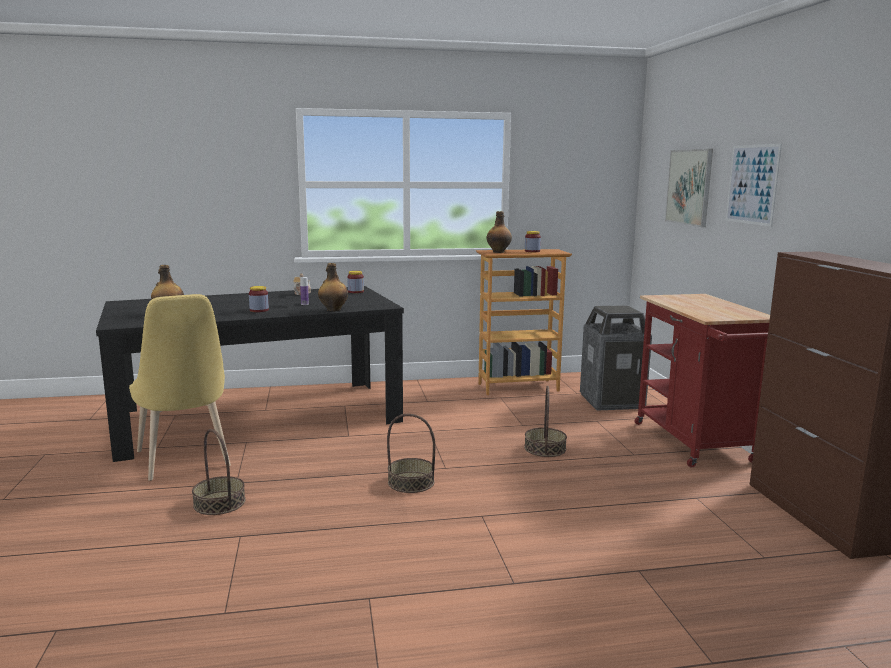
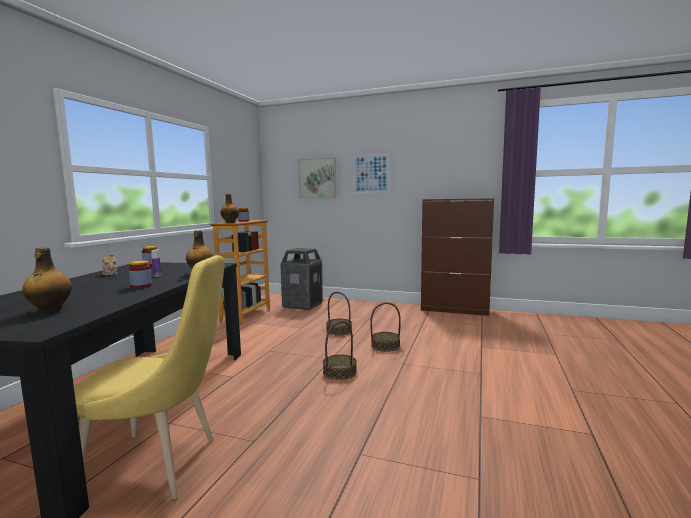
camera: 60 degrees left, 5 degrees down
(219, 503) = (286, 456): basket -> basket (385, 346)
(697, 445) = (375, 306): red cart -> none

